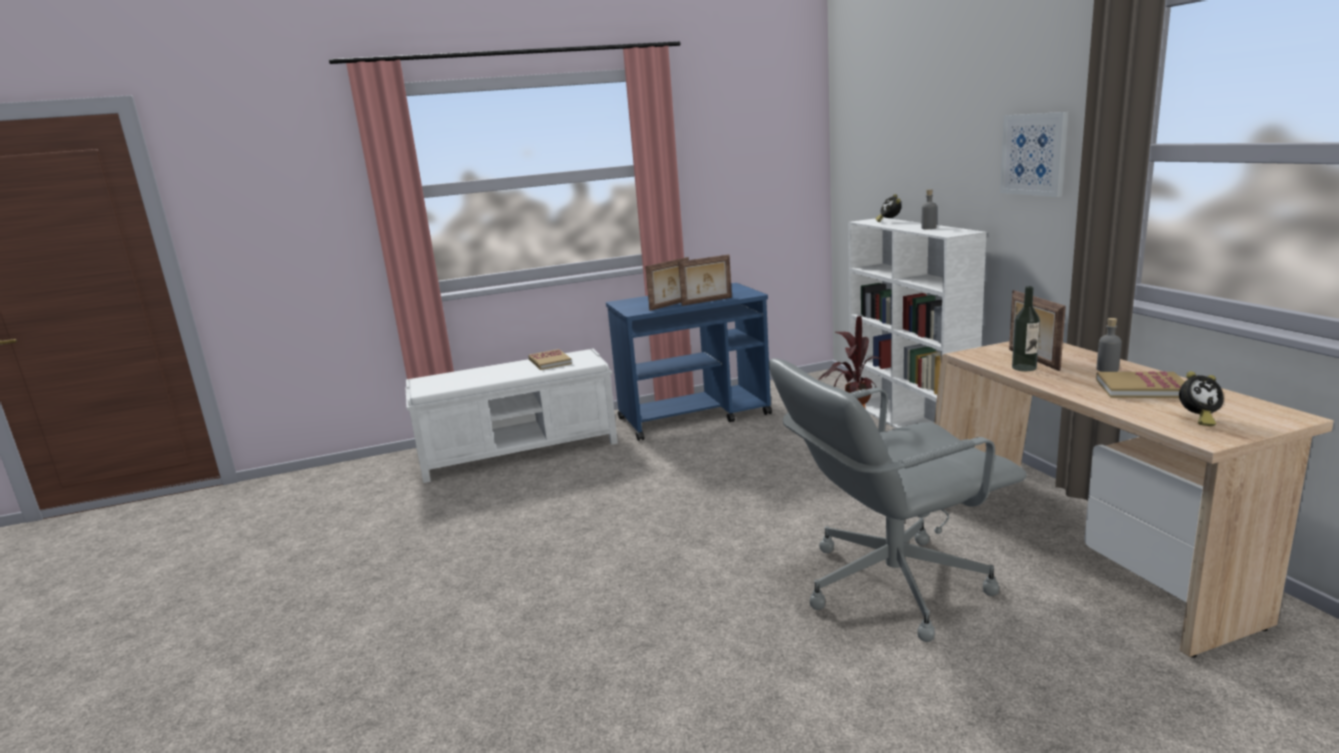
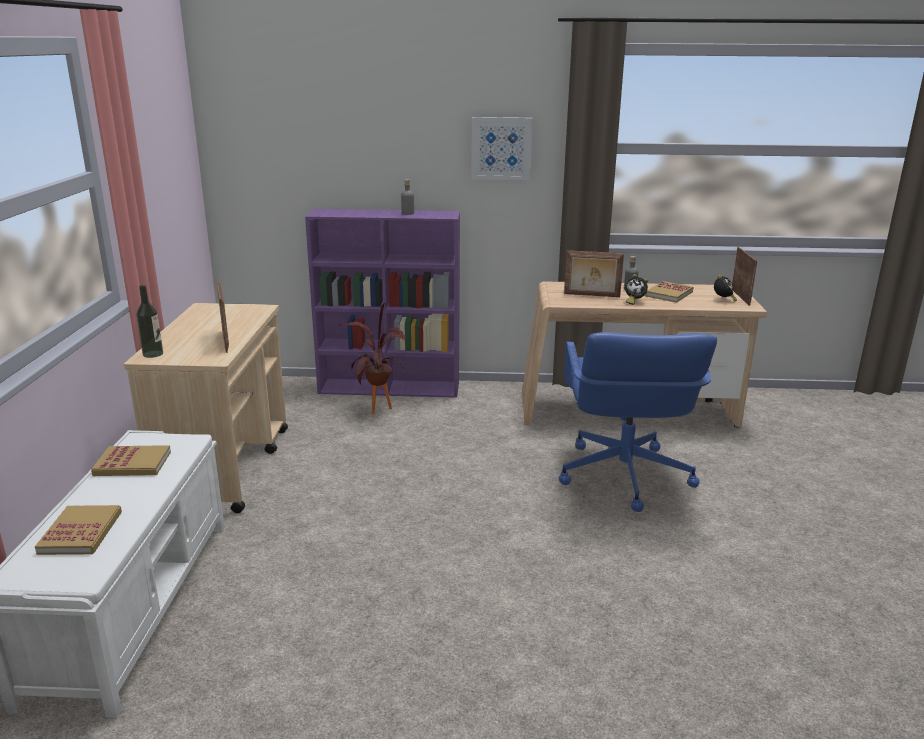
camera: 70 degrees left, 5 degrees up
(466, 377) = (81, 533): none -> book
(695, 416) = (225, 466): blue cart -> beige cart
(707, 301) = (249, 326): picture frame -> picture frame (741, 297)
(889, 221) = (343, 211): alarm clock -> alarm clock (634, 301)
(890, 584) = (623, 476): grey office chair -> blue office chair
(909, 422) = (391, 388): white bookcase -> purple bookcase
(1024, 368) = (604, 301): bottle -> bottle (153, 354)

